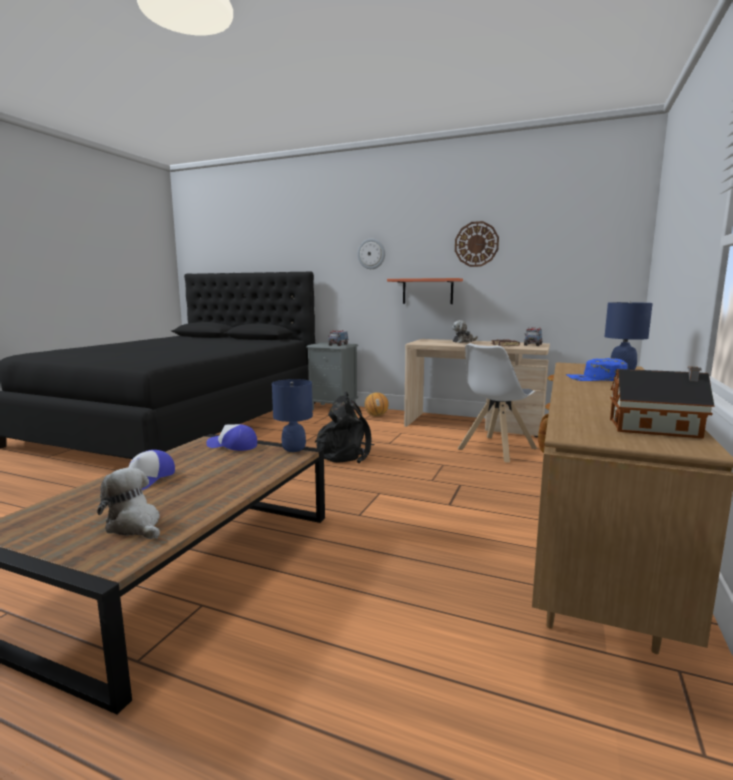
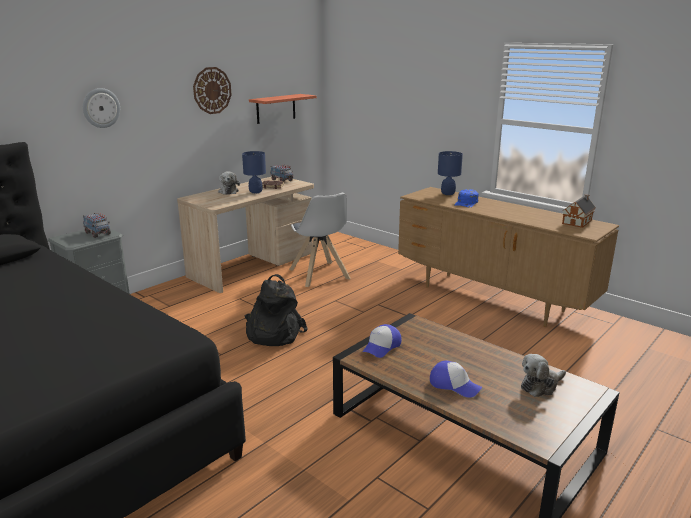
camera: 70 degrees left, 10 degrees up
(294, 449) = (407, 323): blue table lamp -> blue table lamp (255, 192)
(376, 416) = (167, 298): basketball -> none
(427, 291) = (173, 145): shelf -> shelf (276, 108)

